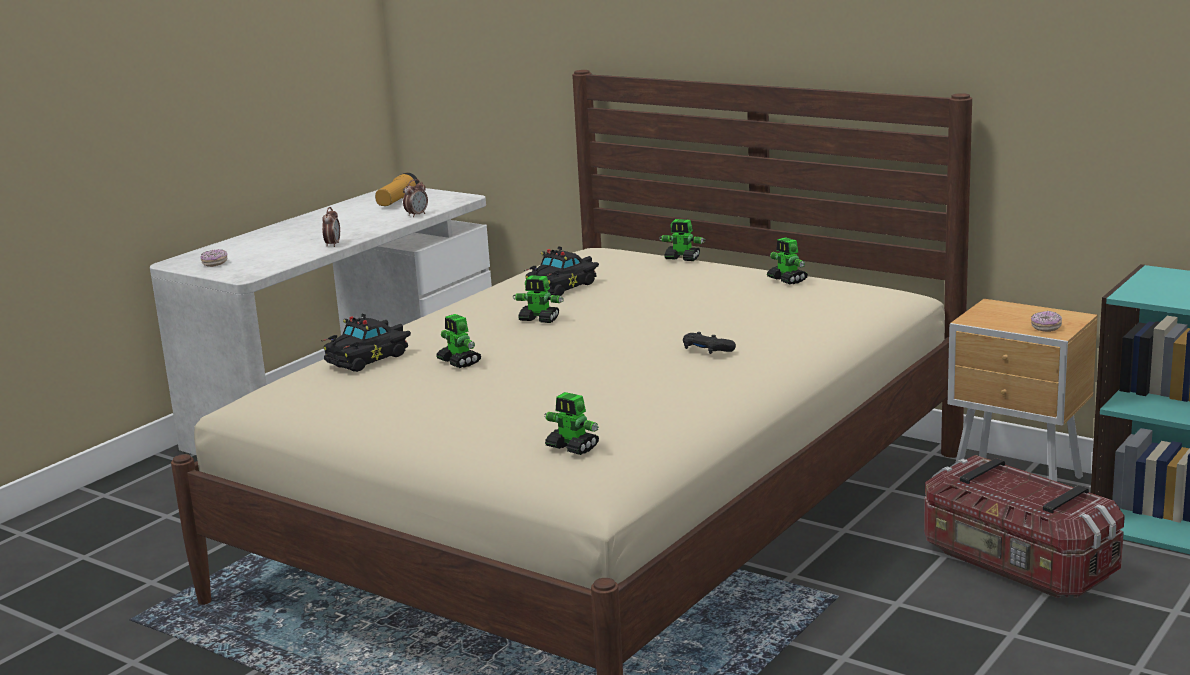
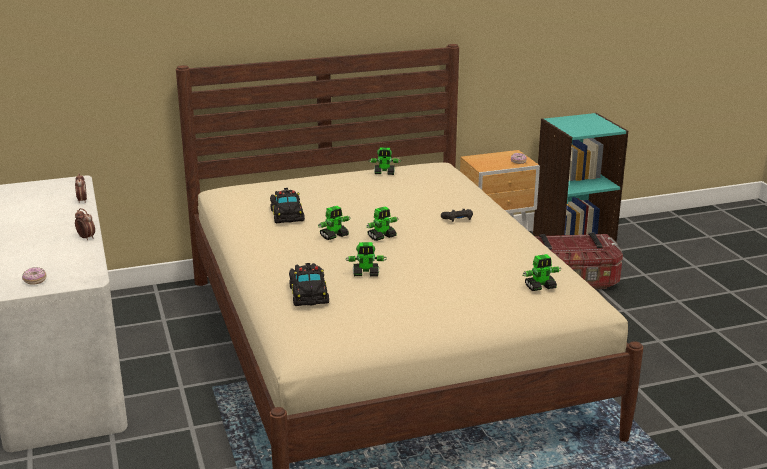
camera: 55 degrees left, 5 degrees up
(397, 202) = (34, 197): flashlight -> none
(682, 258) = (297, 179): toy robot -> toy robot (382, 236)

